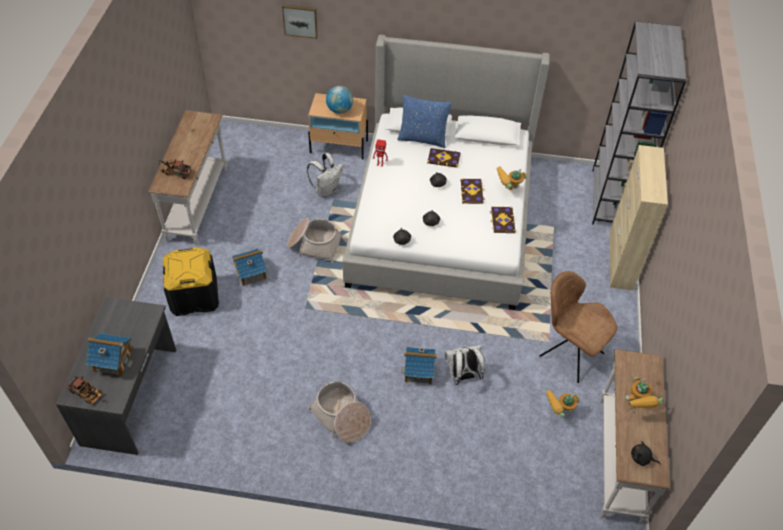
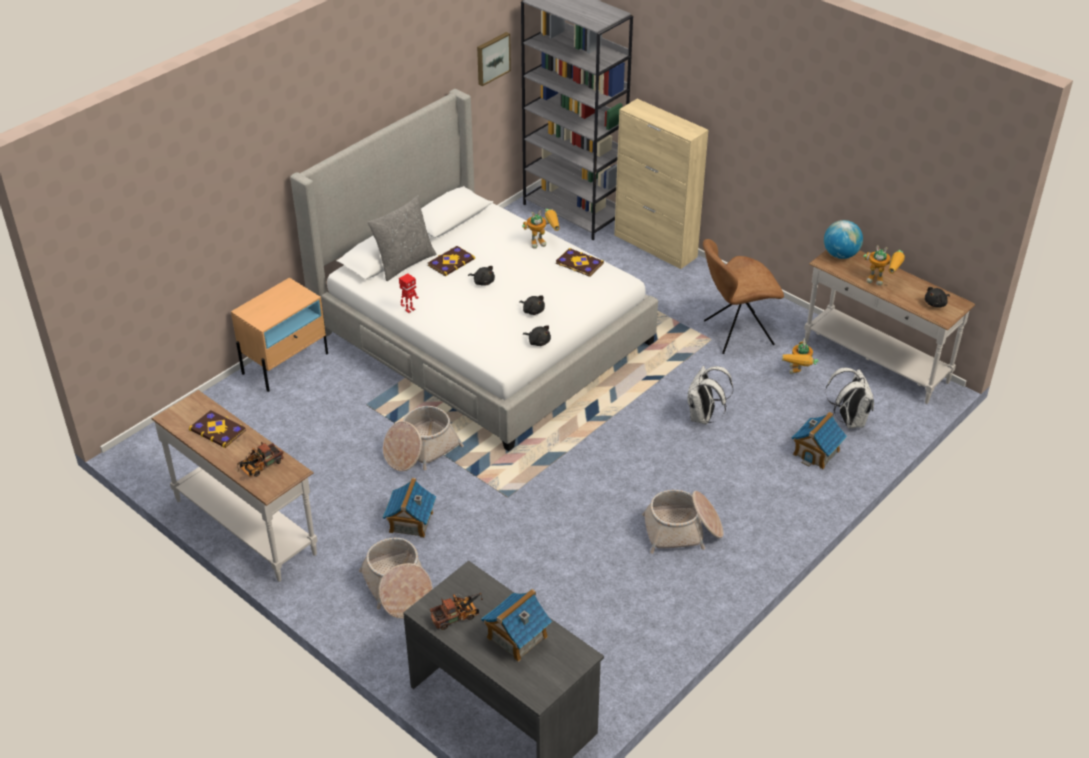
camera: 55 degrees left, 10 degrees down
(87, 394) = (549, 678): toy truck -> toy truck (458, 616)
(194, 296) = (398, 588): black storage box -> basket
(300, 20) = (197, 216): picture -> picture (492, 58)
(326, 190) = (344, 403): white backpack -> white backpack (848, 420)
(339, 110) = (284, 304): globe -> globe (840, 255)
(419, 371) = (671, 446): toy house -> toy house (816, 452)
(422, 138) = (404, 263): blue pillow -> grey pillow
(472, 192) = (519, 265): book -> book (218, 430)
(508, 191) = (543, 241): toy robot -> toy robot turned 120 degrees counterclockwise

